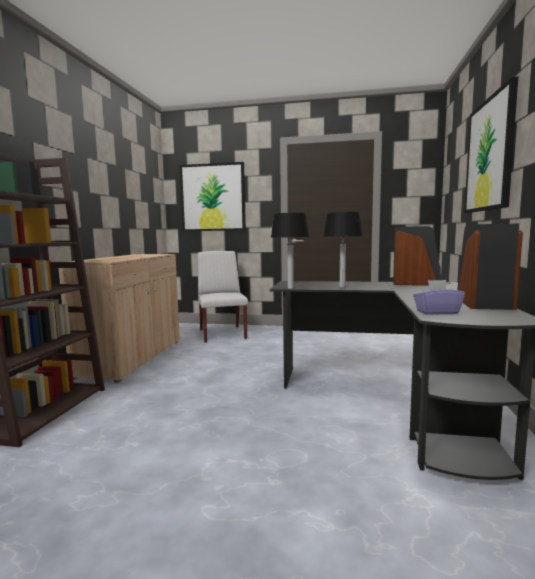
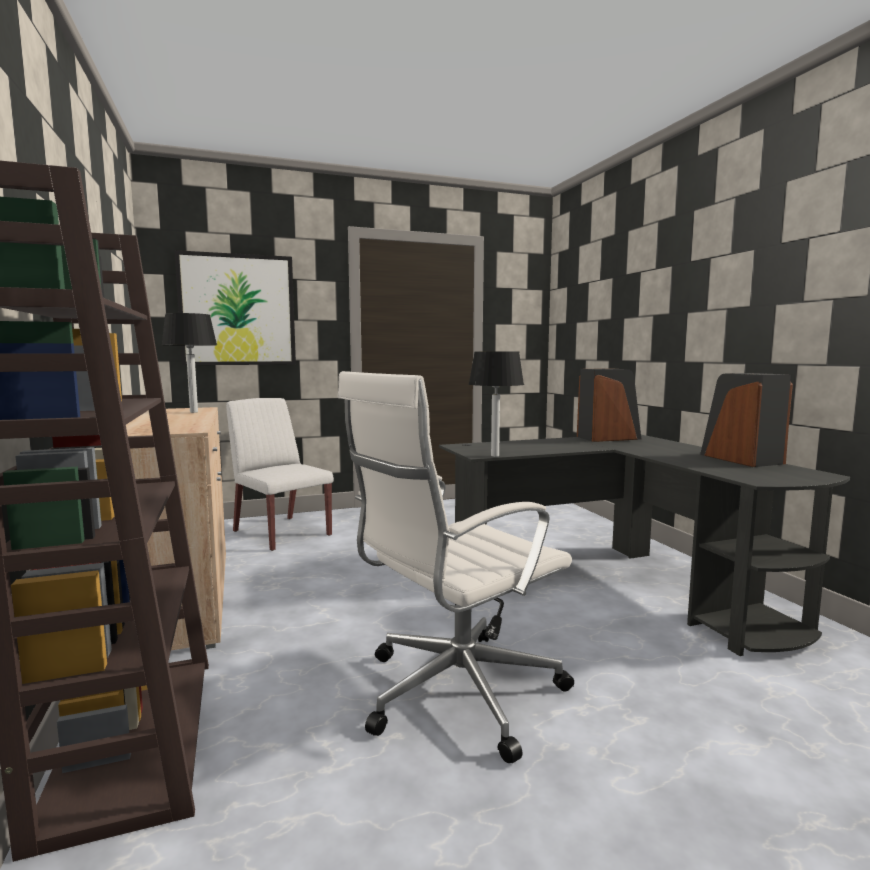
camera: 30 degrees left, 0 degrees up
(191, 433) = (455, 693): none -> white office chair
(342, 287) = (549, 449): table lamp -> table lamp (194, 412)
(437, 312) = (740, 474): purple tissue box -> none
(490, 155) = (661, 288): picture -> none

